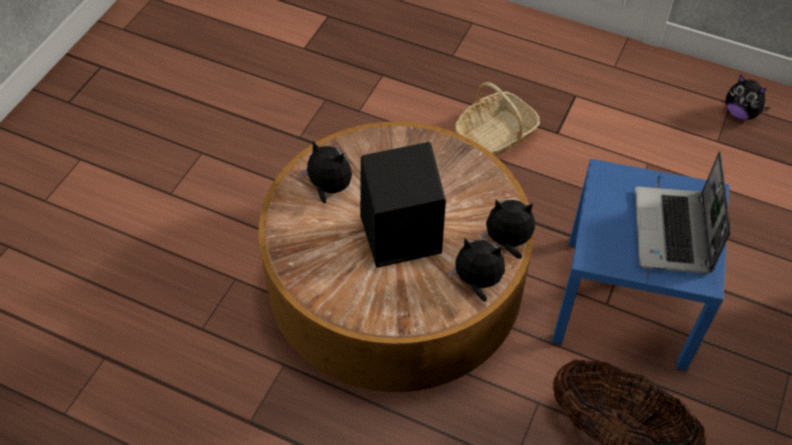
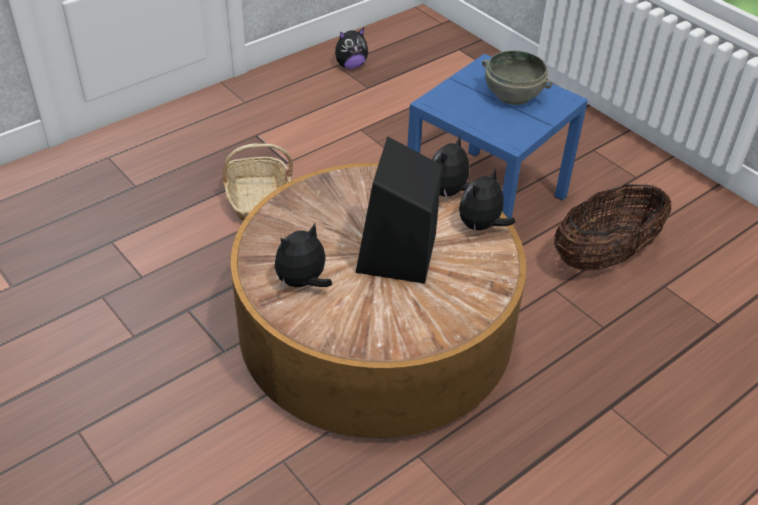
camera: 65 degrees left, 10 degrees down
(673, 232) = (513, 95): laptop -> grey bowl

